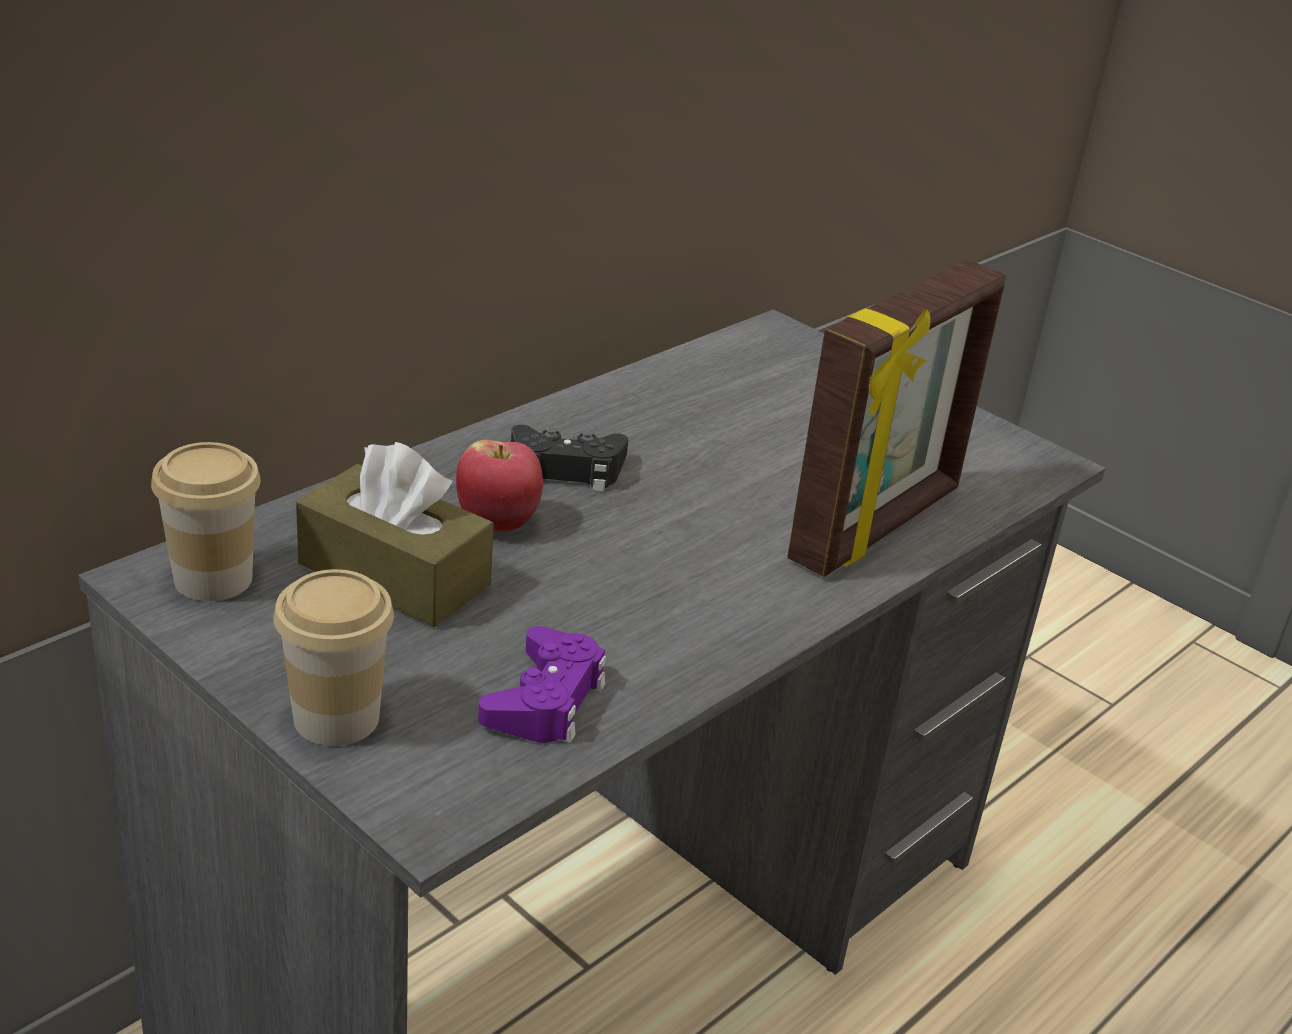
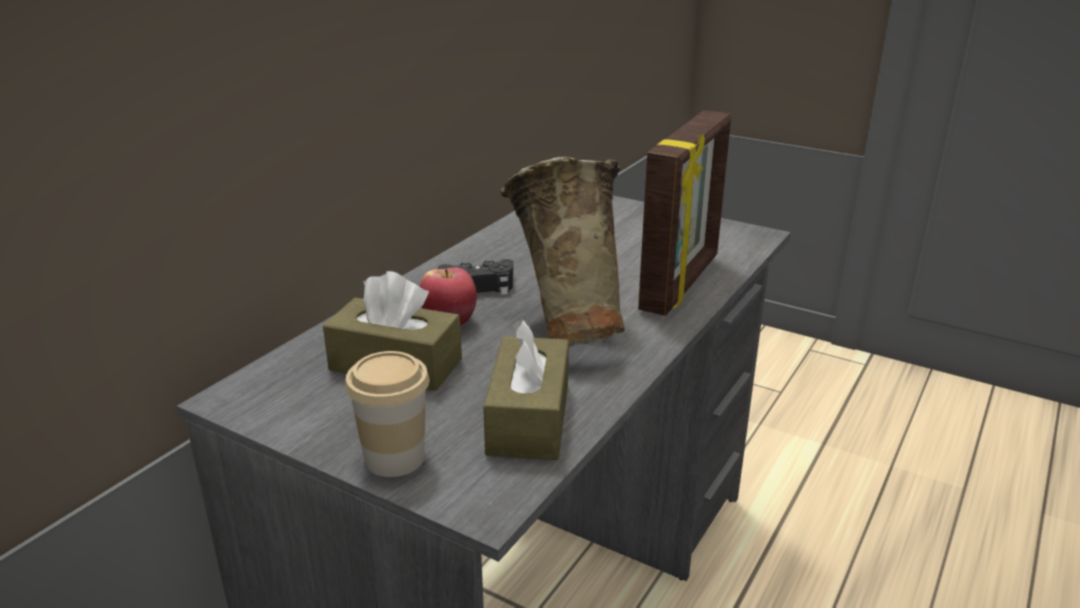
camera: 10 degrees left, 5 degrees down
(213, 579) = (274, 390): cup -> none
(545, 700) = (529, 419): purple game controller -> brown tissue box
(667, 566) = (567, 328): none -> beige vase

